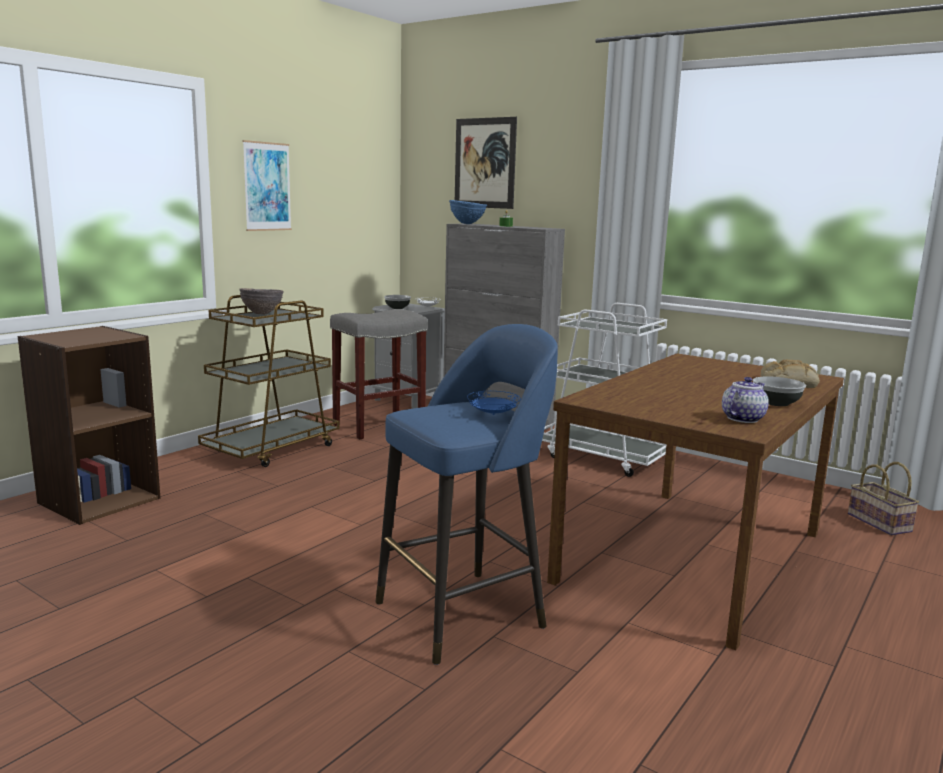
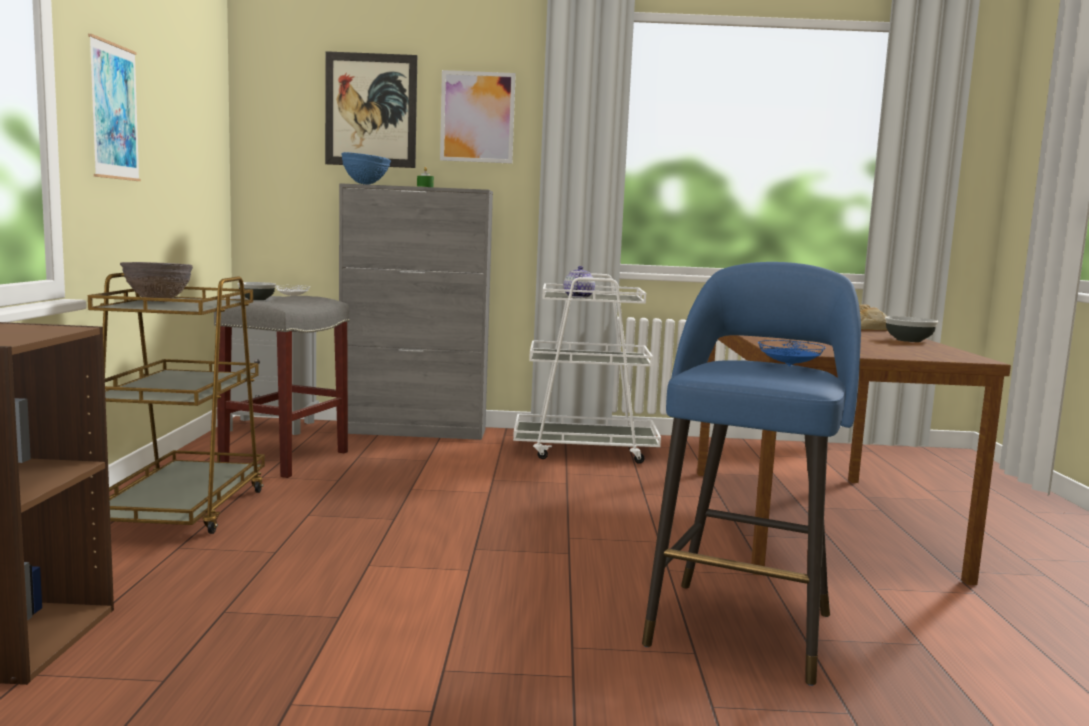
camera: 35 degrees left, 5 degrees down
(558, 165) = (477, 117): none -> picture
(742, 418) = (934, 351): teapot -> teapot (578, 296)
(881, 523) = (875, 463): basket -> none

